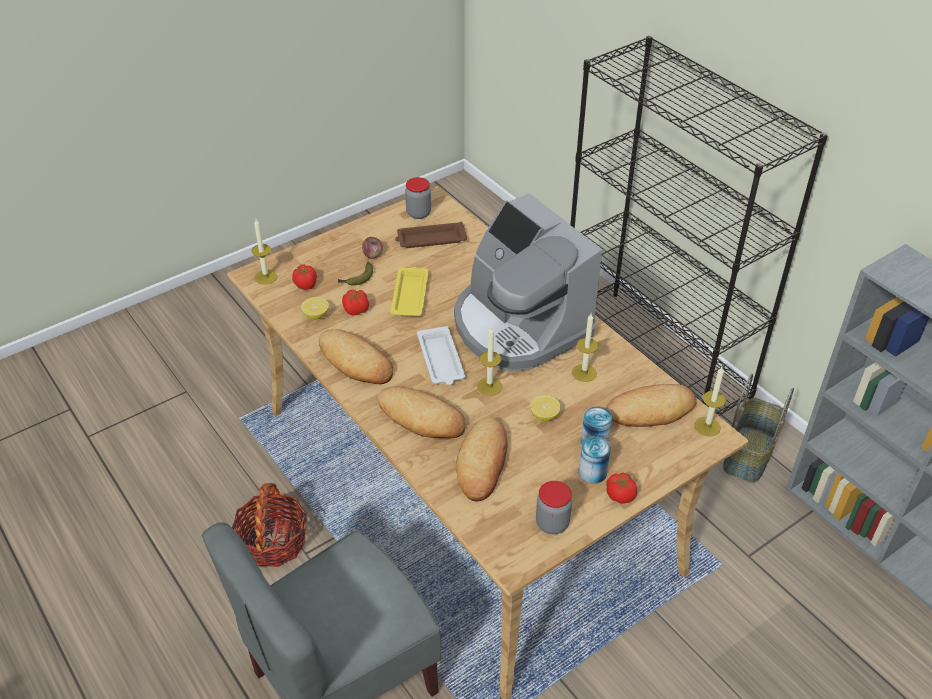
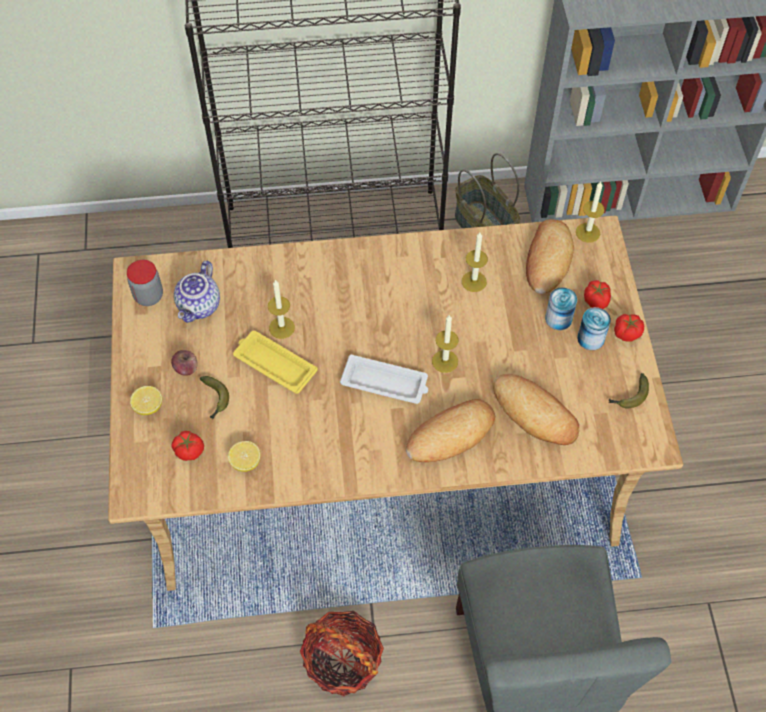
camera: 60 degrees left, 15 degrees up
(266, 277) = (147, 484): candle -> candle (282, 327)
(356, 310) = (264, 422): tomato -> tomato (596, 301)
(356, 361) = (339, 456): bread -> none
(430, 239) = (200, 306): brown tray -> teapot
(519, 326) = (381, 298): coffee machine -> none
(544, 416) = (507, 338): lemon -> lemon (148, 406)
(552, 523) = (629, 396): jar -> banana

